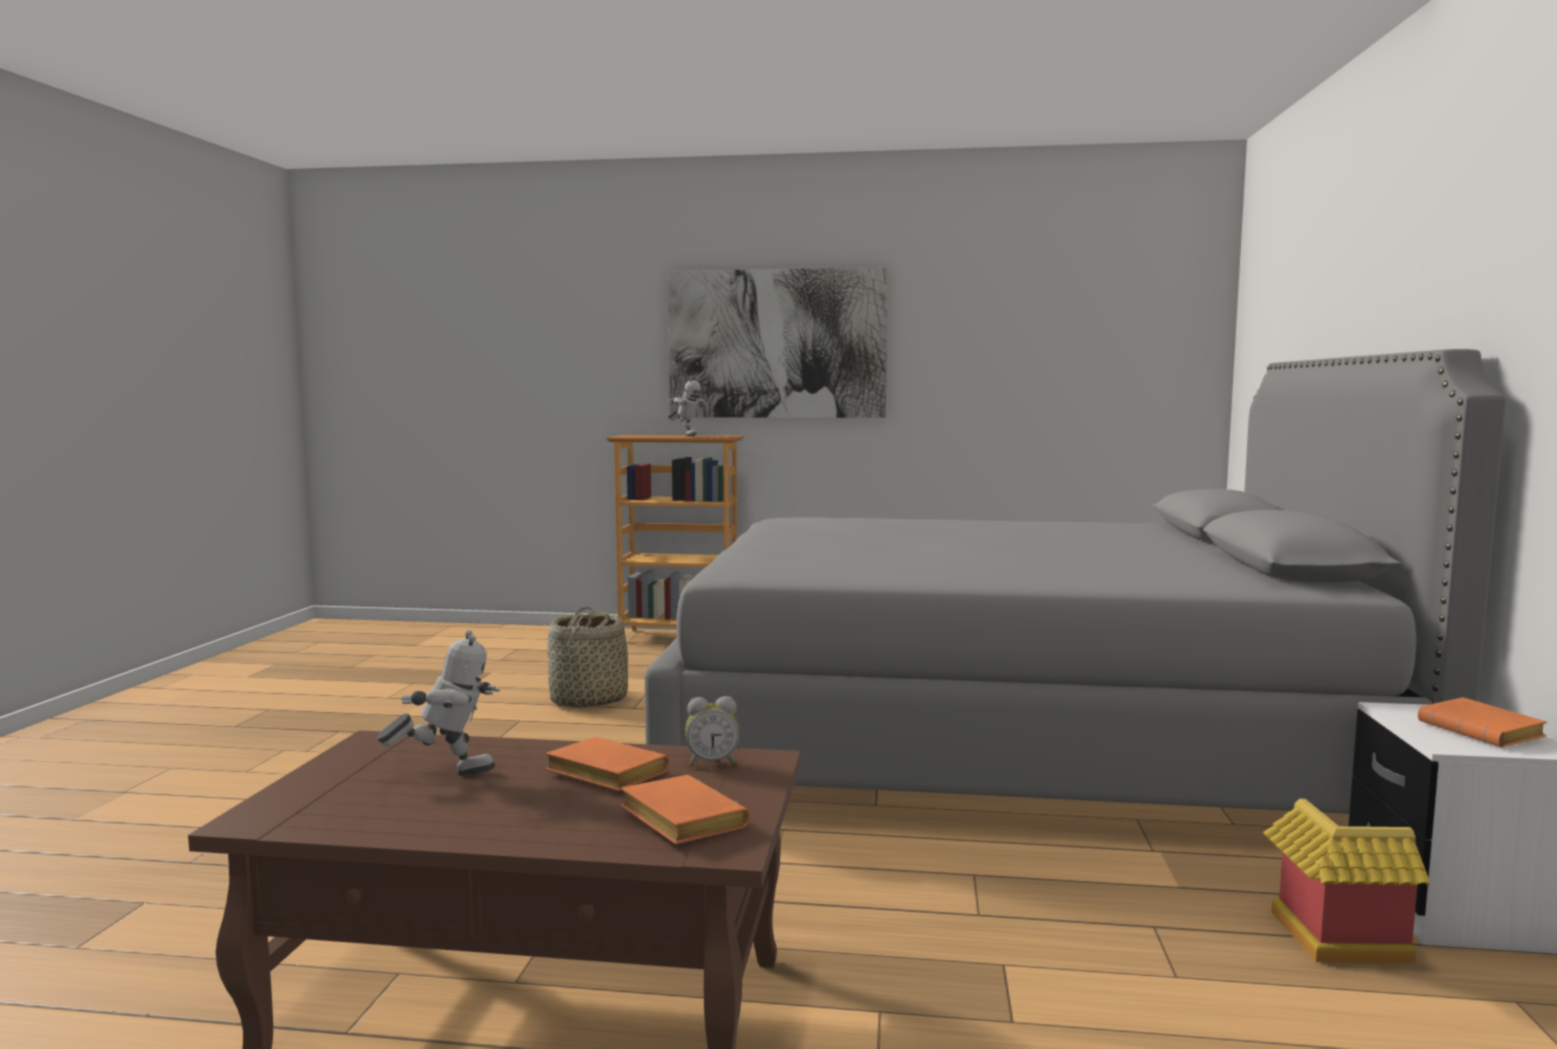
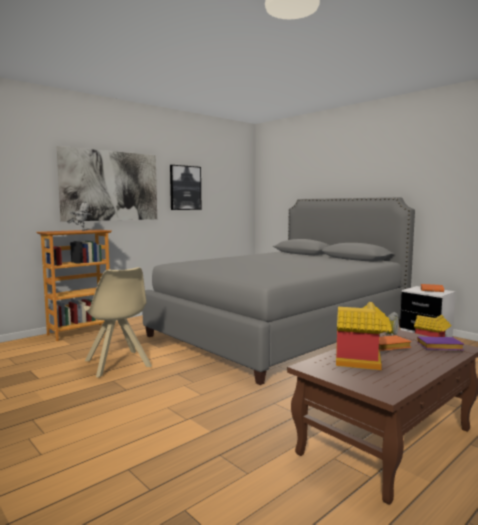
camera: 50 degrees left, 0 degrees up
(447, 773) = (362, 362): toy robot -> toy house
(588, 701) = (118, 364): basket -> beige chair
(678, 820) = (438, 347): orange book -> purple book
(974, 341) = (185, 188): none -> picture

